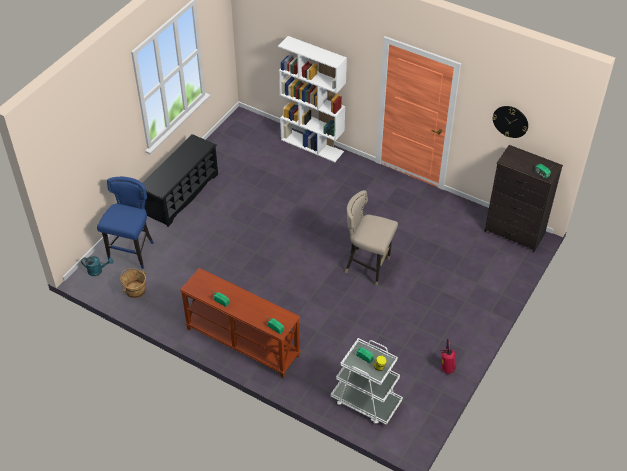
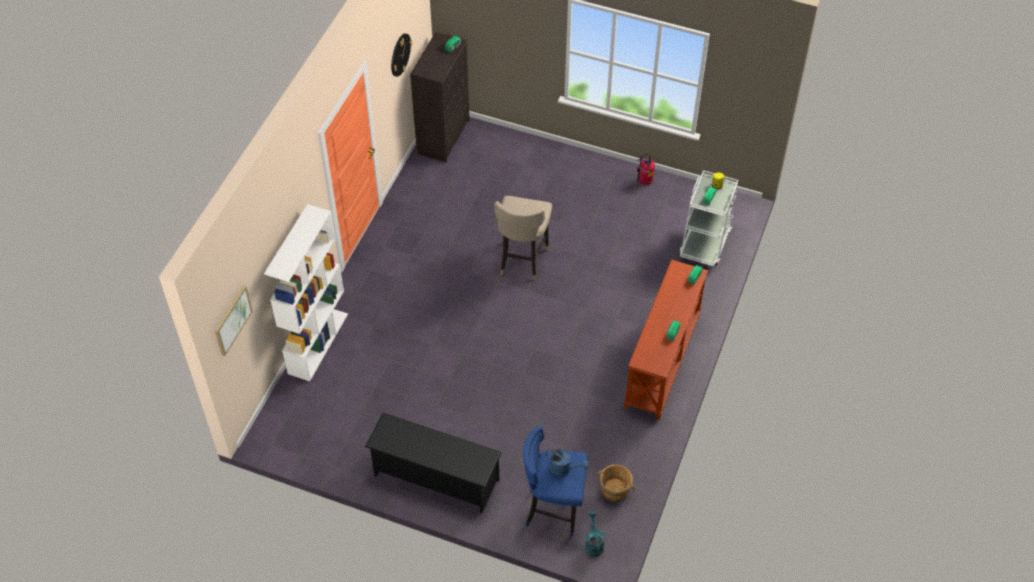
camera: 100 degrees left, 5 degrees up
(124, 218) = (564, 469): none -> blue watering can
(256, 25) = (232, 320): none -> picture

